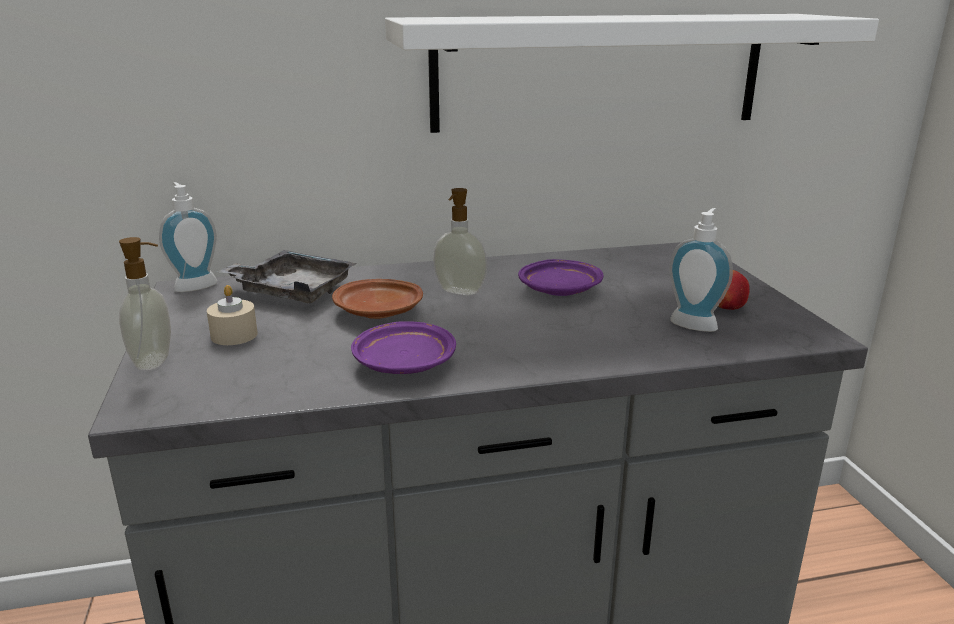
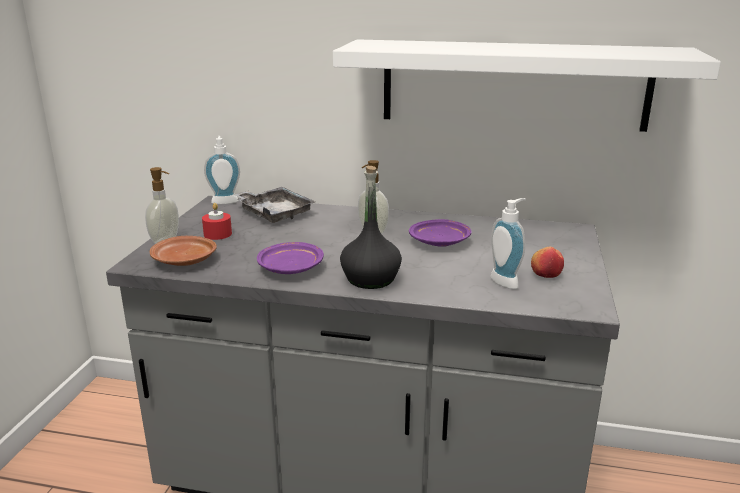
camera: 25 degrees right, 0 degrees up
(234, 335) = (217, 234): beige candle -> red candle
(380, 312) = (310, 235): brown plate -> brown plate (185, 261)
(532, 355) = (371, 279): none -> black bottle

